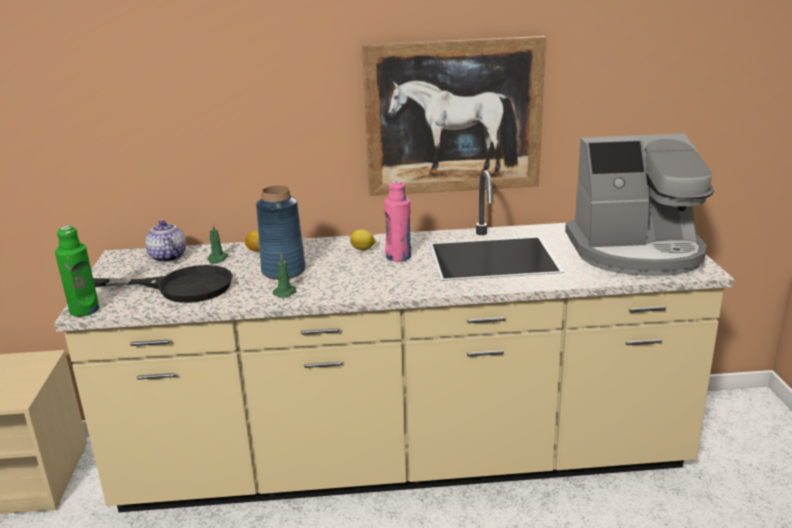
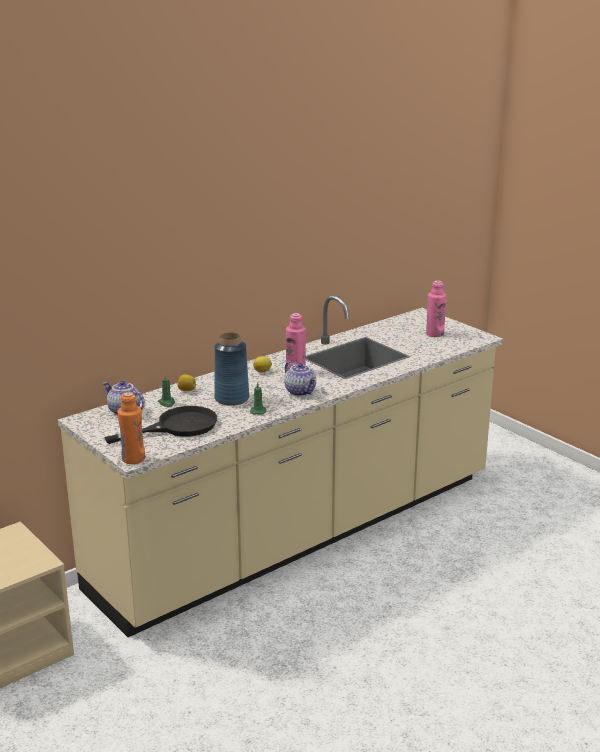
camera: 35 degrees left, 0 degrees up
(84, 310) = (133, 459): green bottle -> orange bottle
(366, 282) = (301, 391): none -> teapot
(453, 117) = (299, 259): picture -> none
(636, 251) = (435, 334): coffee machine -> pink bottle

